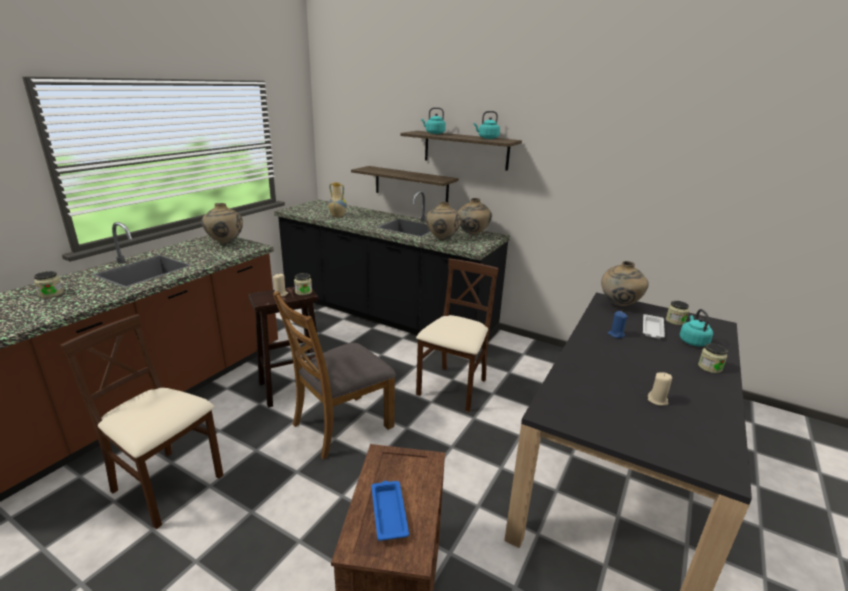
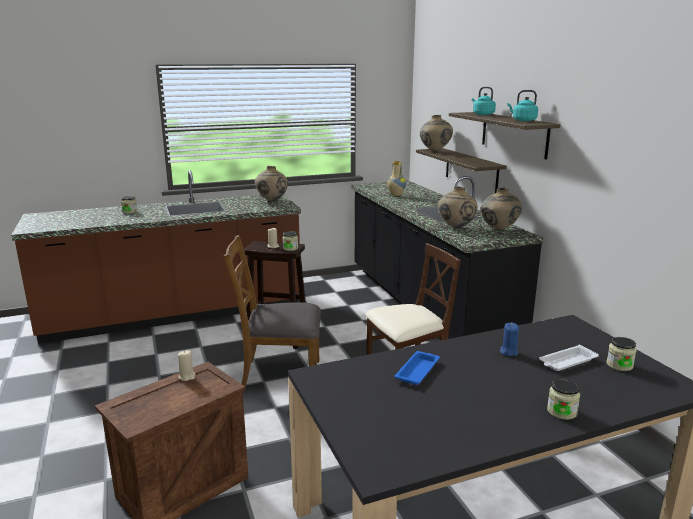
camera: 40 degrees right, 5 degrees down
(167, 485) = (139, 365): beige chair -> none
(389, 512) = (158, 399): blue tray -> blue tray (418, 370)
(619, 305) = (575, 332): beige vase -> beige vase (435, 151)
(657, 400) = (433, 408): beige candle -> beige candle (187, 376)
(692, 341) = (597, 387): turquoise kettle -> none

